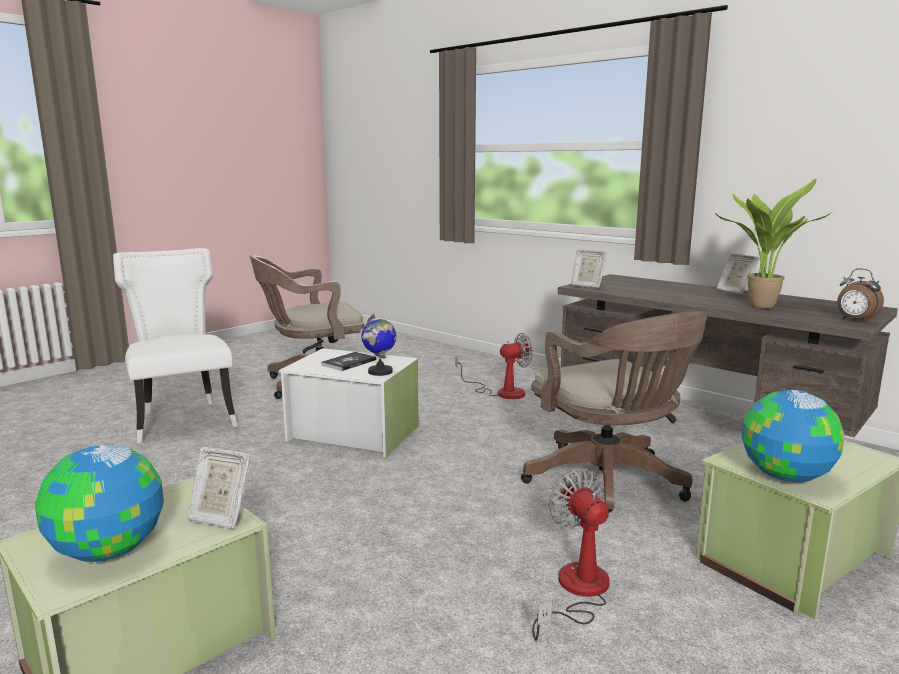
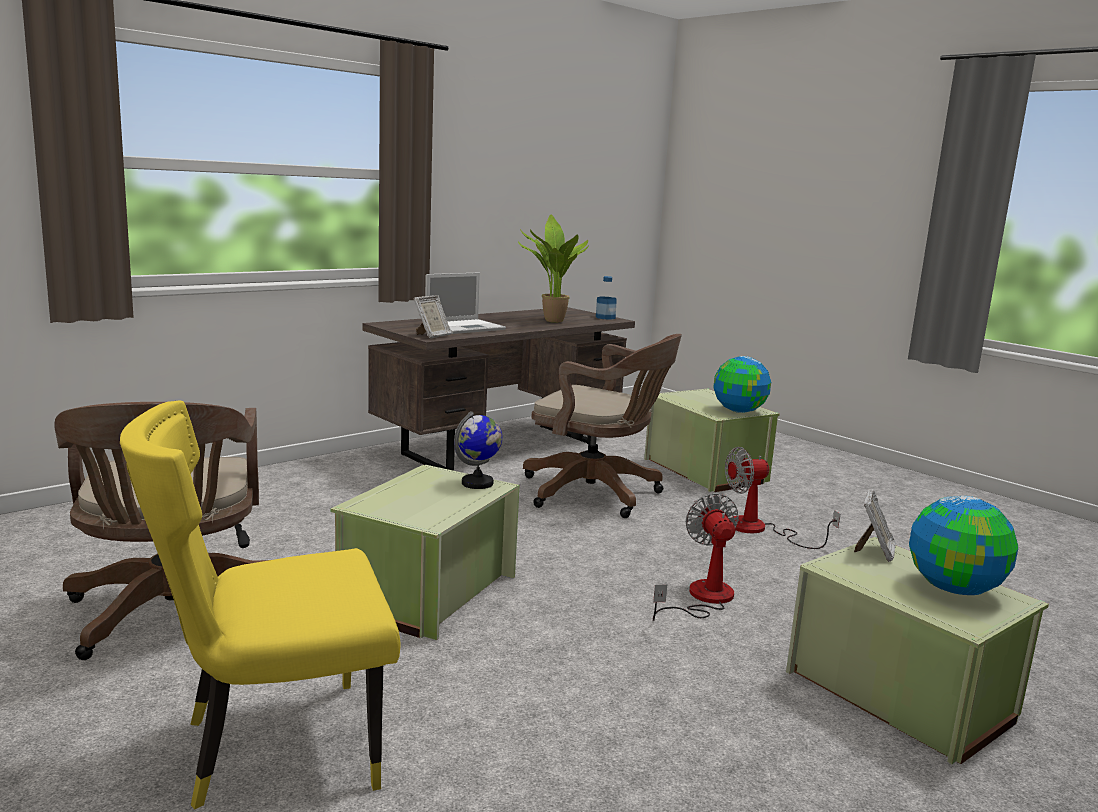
camera: 85 degrees left, 0 degrees up
(184, 419) = (273, 748): white chair -> yellow chair
(349, 362) = (425, 496): book -> none
(353, 433) = (426, 592): white storage box -> green storage box
(501, 392) = (332, 499): fan -> fan (702, 598)
(610, 484) = (597, 494): brown office chair -> brown office chair turned 45 degrees clockwise
(649, 290) = (466, 327): none -> laptop
(734, 292) = (490, 316): picture frame -> none
(854, 320) = (605, 317): alarm clock -> bottle

